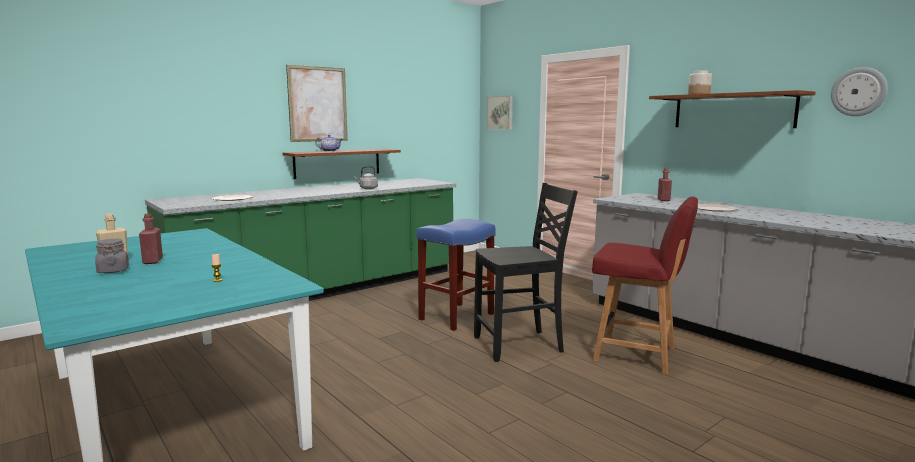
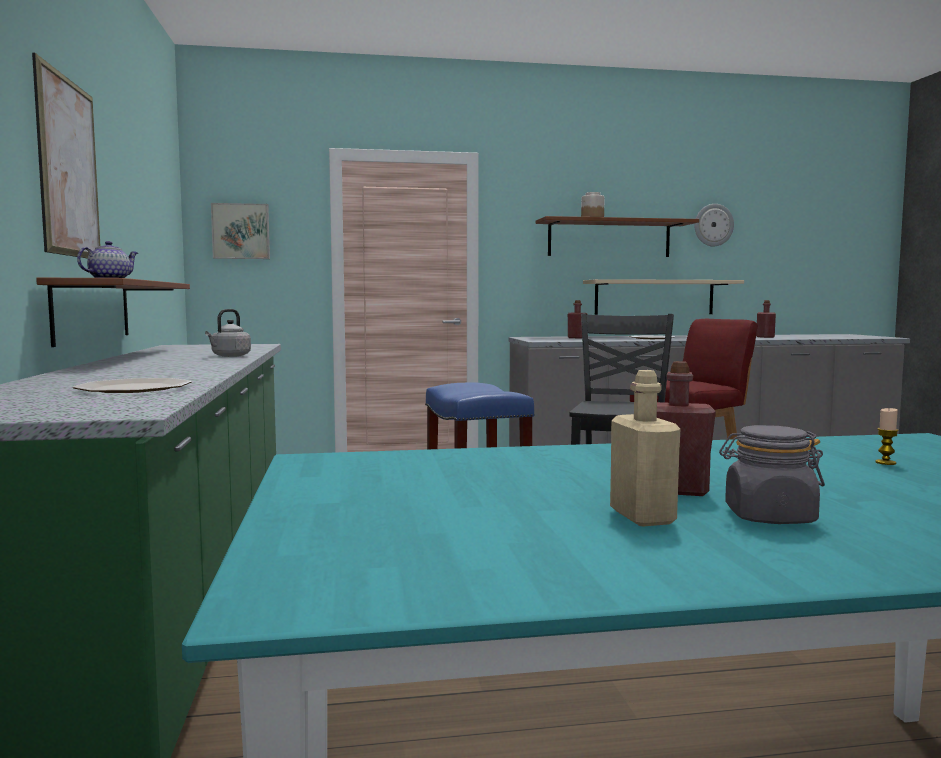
camera: 60 degrees left, 5 degrees down
(776, 169) = (654, 297): none -> beige shelf
(853, 225) = (765, 337): none -> red bottle

